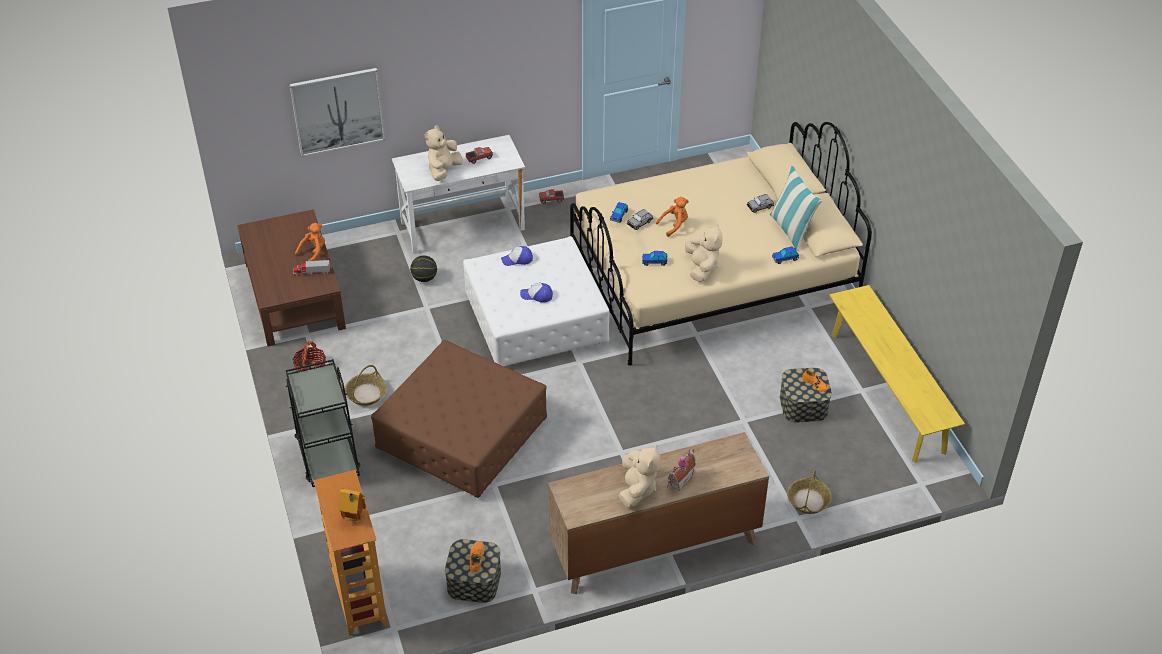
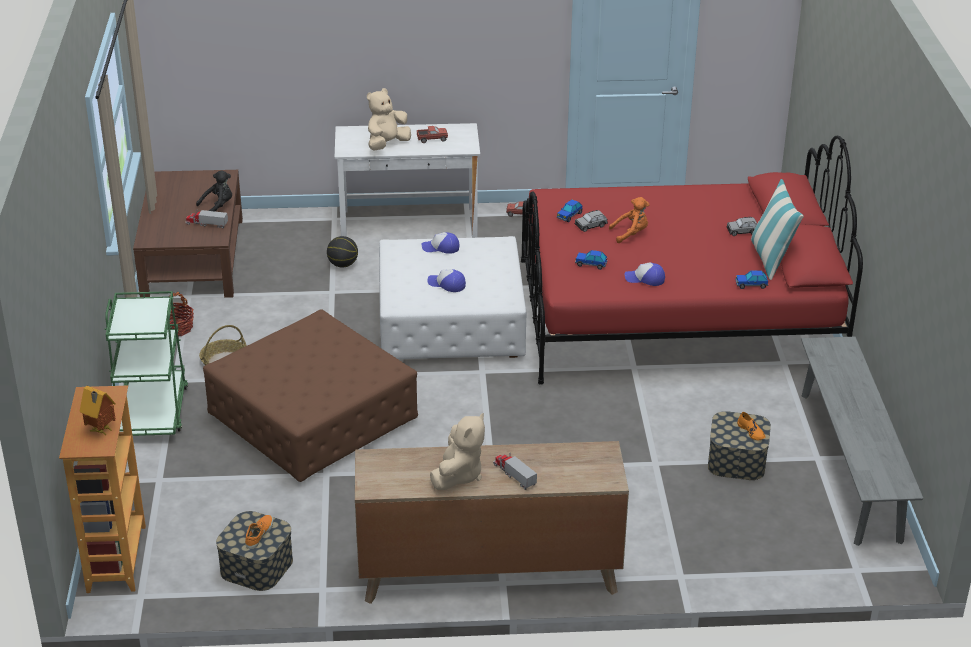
camera: 15 degrees right, 10 degrees down
(314, 252) = (218, 206): orange plush toy -> black plush toy
(328, 455) = (153, 412): black cart -> green cart
(338, 111) = (277, 56): picture -> none
(679, 480) = (514, 475): toy house -> toy truck
(702, 268) = (645, 279): beige plush toy -> cap
(711, 279) = (675, 317): beige bed -> red bed
(808, 500) = (702, 560): basket -> none
(887, 392) = (849, 465): yellow bench -> grey bench

